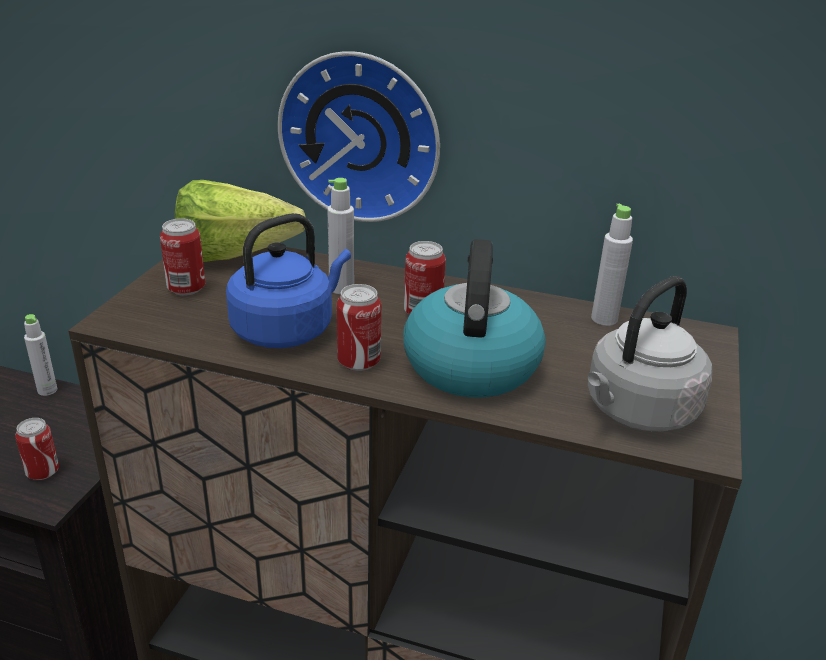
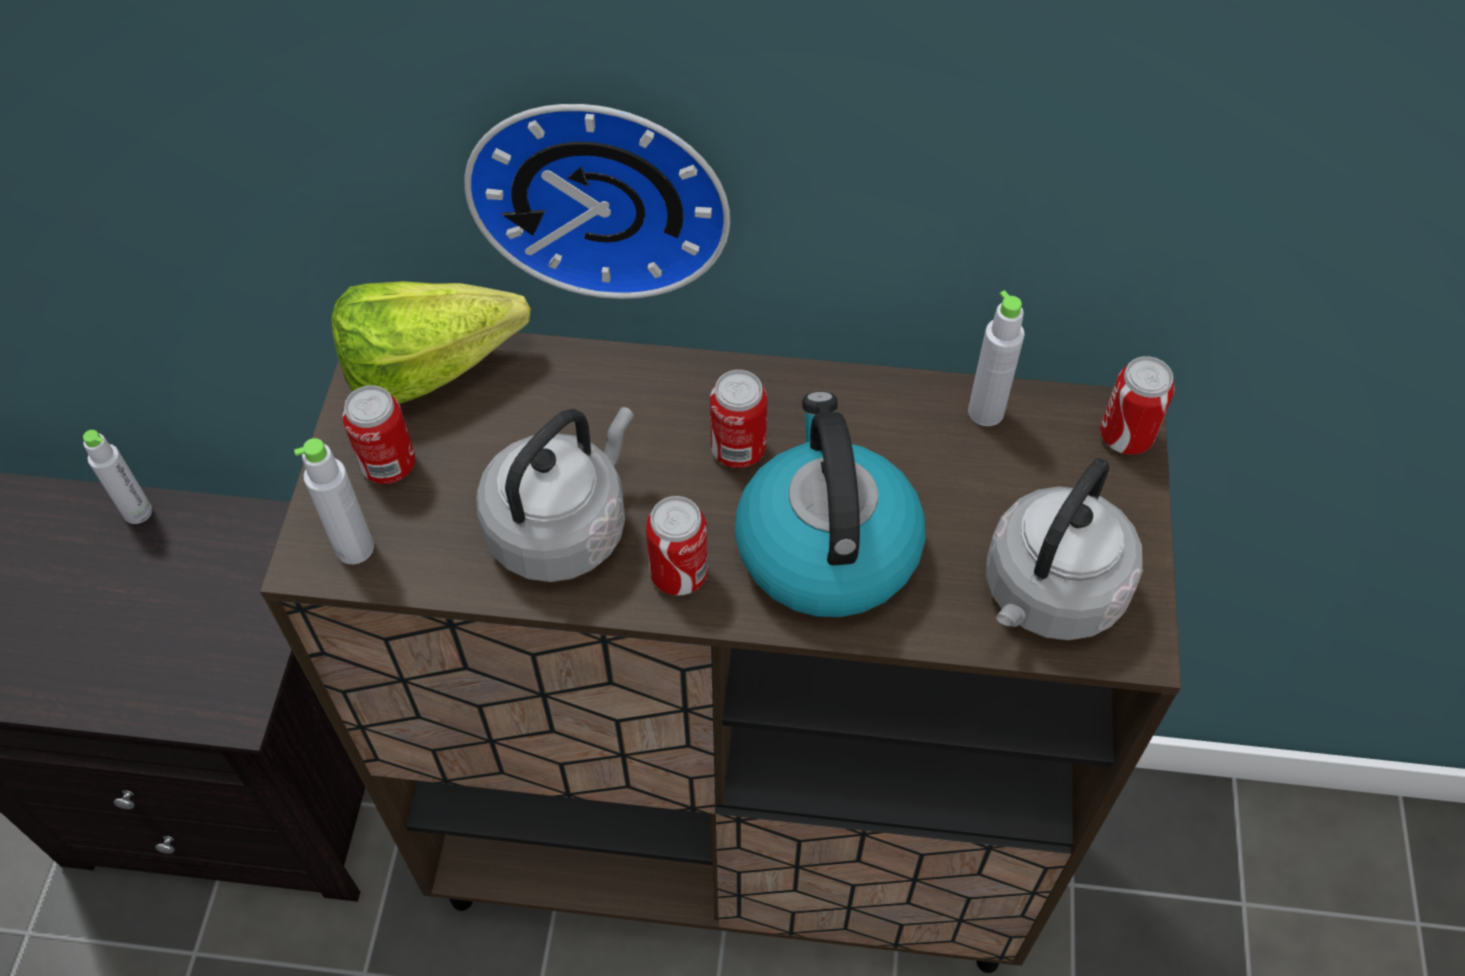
camera: 10 degrees left, 25 degrees up
(43, 472) = (202, 665): can -> can (1125, 437)
(287, 329) = (562, 527): blue kettle -> grey kettle
(341, 288) = (610, 417): grey bottle -> grey bottle (354, 548)

